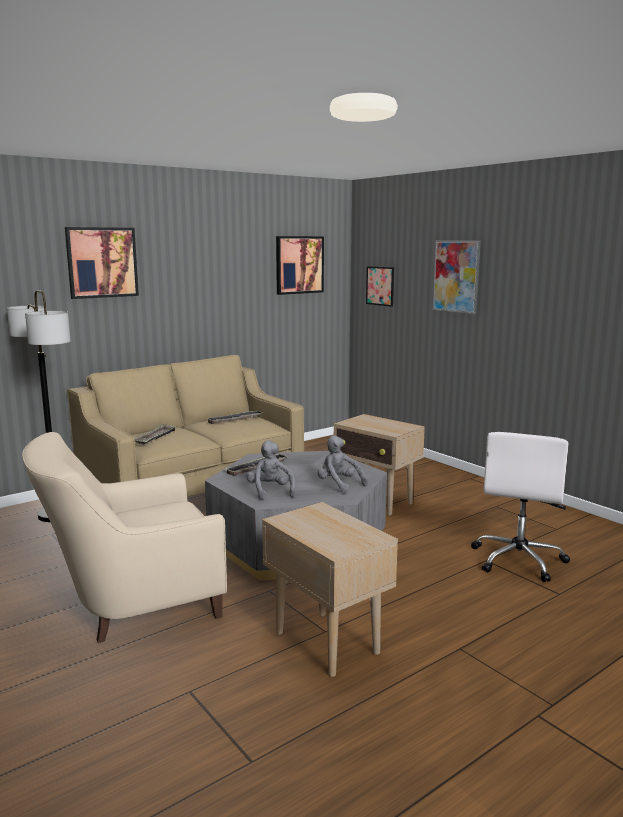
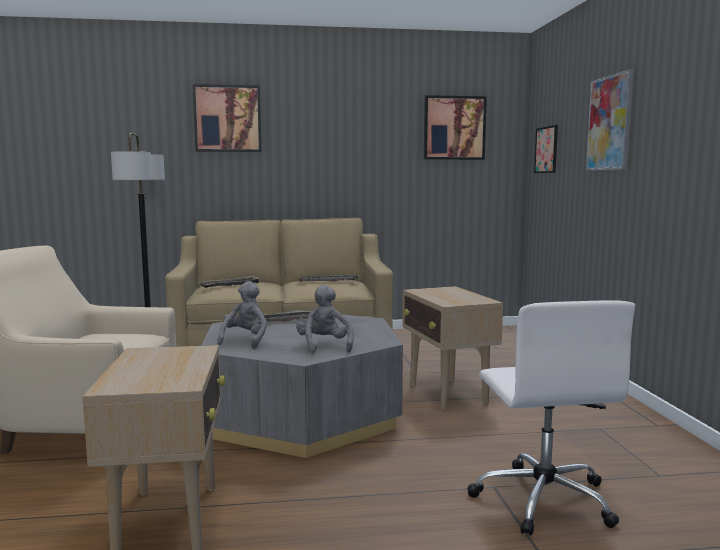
camera: 30 degrees right, 5 degrees down
(518, 560) = (543, 498): white office chair -> white office chair turned 60 degrees counterclockwise

